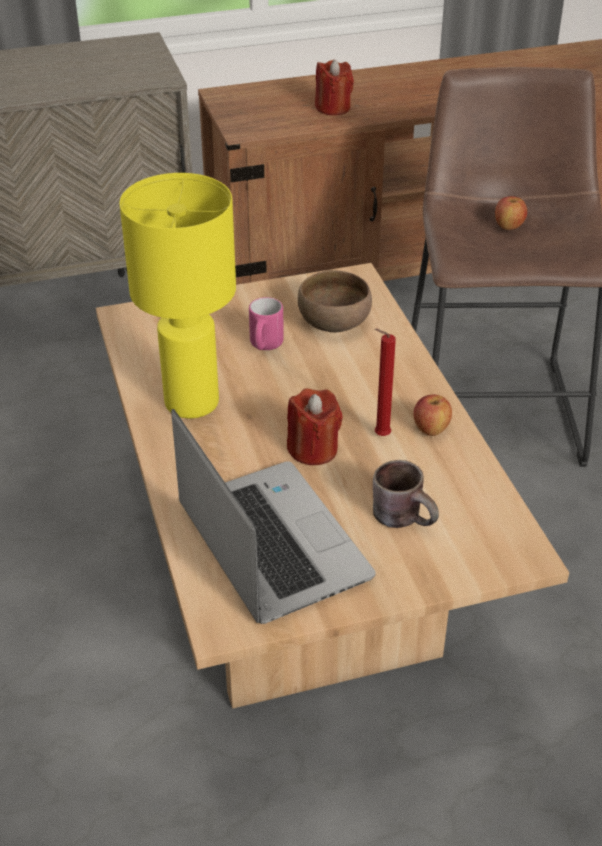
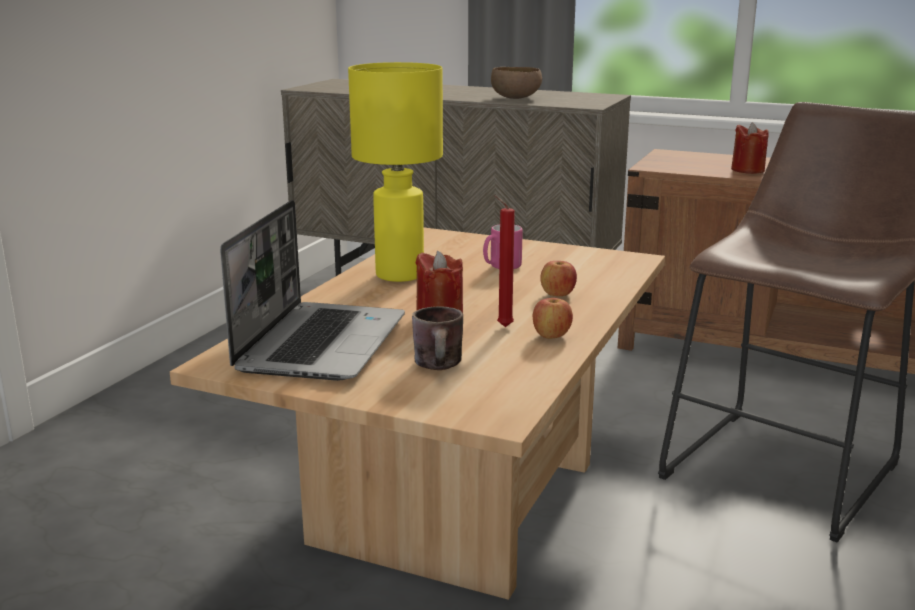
camera: 40 degrees right, 20 degrees down
(334, 322) = (576, 271): brown bowl -> brown bowl (516, 98)
(508, 226) = (816, 255): apple -> apple (558, 294)

